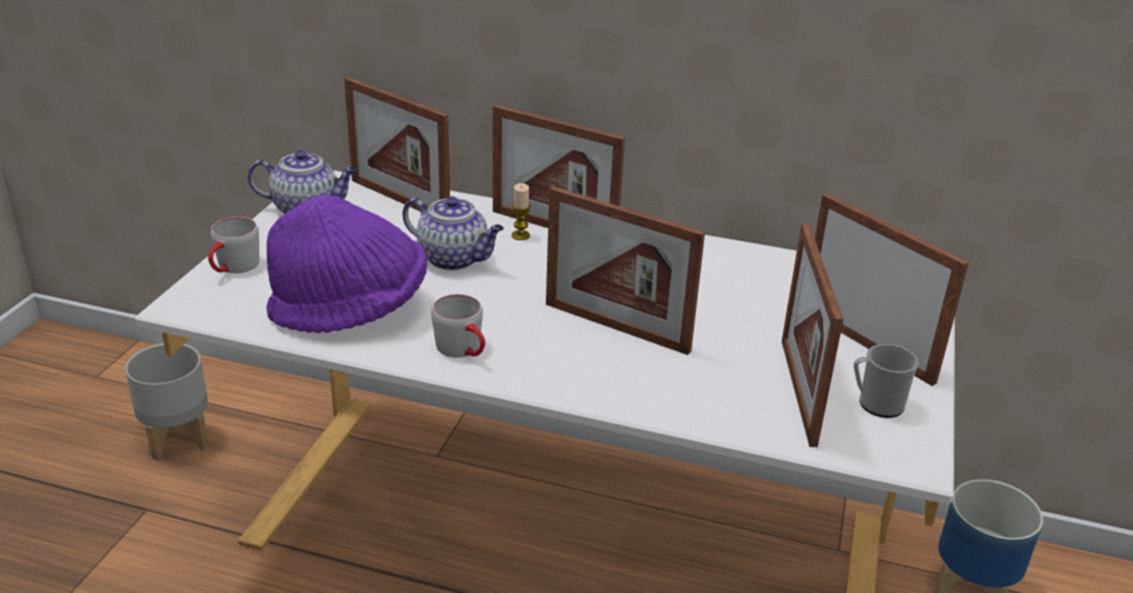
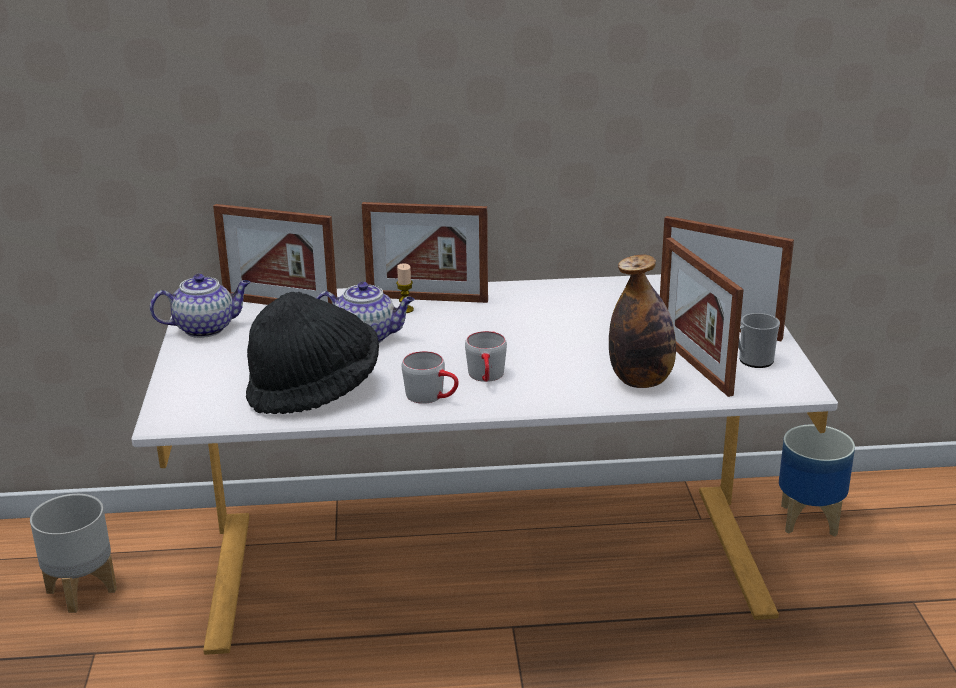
camera: 20 degrees left, 5 degrees down
(233, 268) = (184, 384): grey mug -> grey mug (487, 378)
(350, 309) = (314, 390): purple hat -> black hat
(616, 327) = (534, 355): picture frame -> none
(716, 395) = (641, 381): none -> bottle

